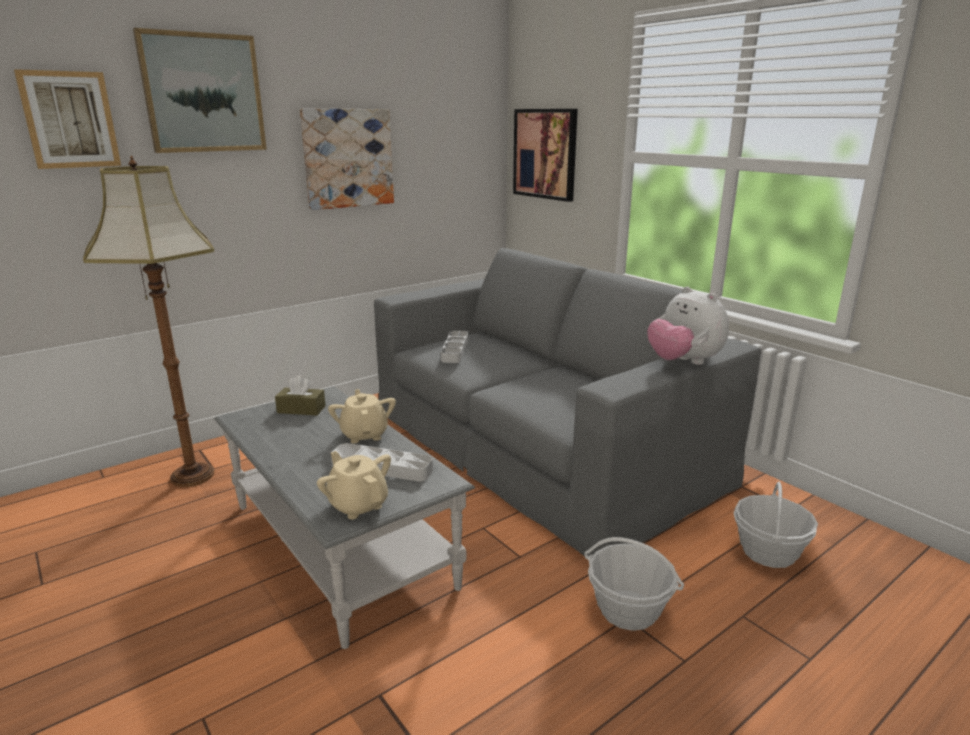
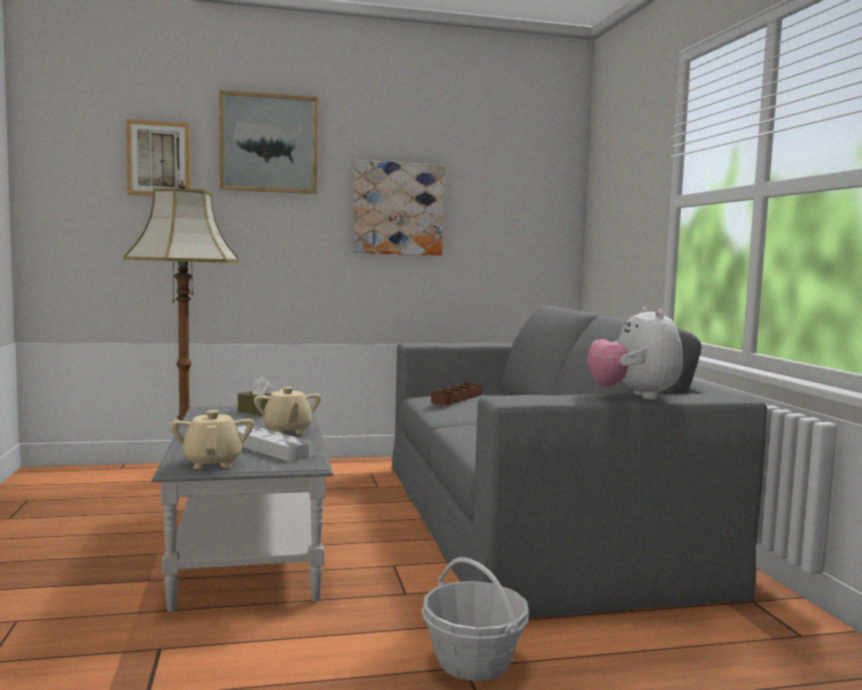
camera: 25 degrees right, 15 degrees down
(364, 434) = (287, 431): beige teapot -> beige teapot turned 150 degrees clockwise
(455, 350) = (457, 398): grey tray -> brown tray
(545, 154) = (612, 213): picture -> none
(768, 552) = (718, 663): basket -> none

